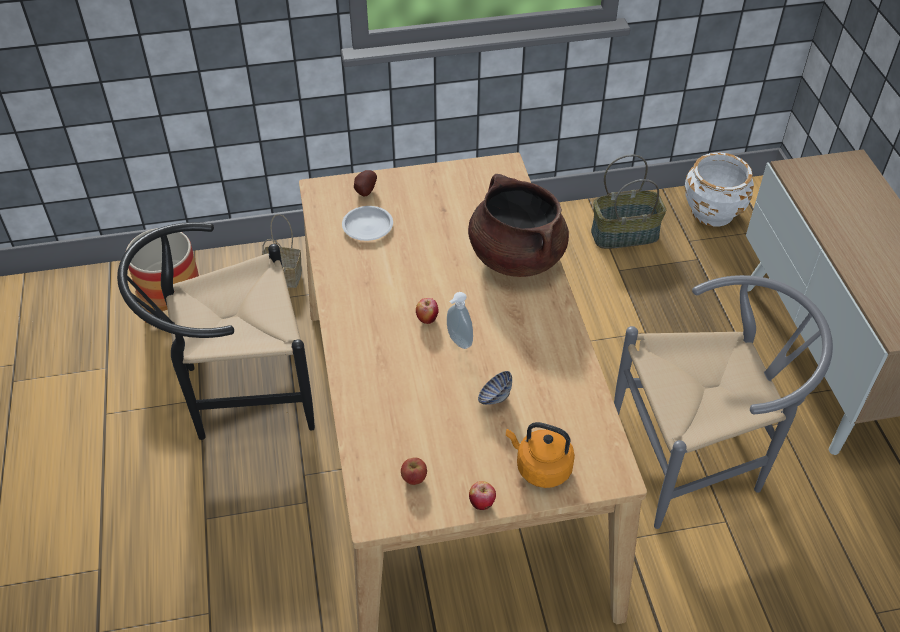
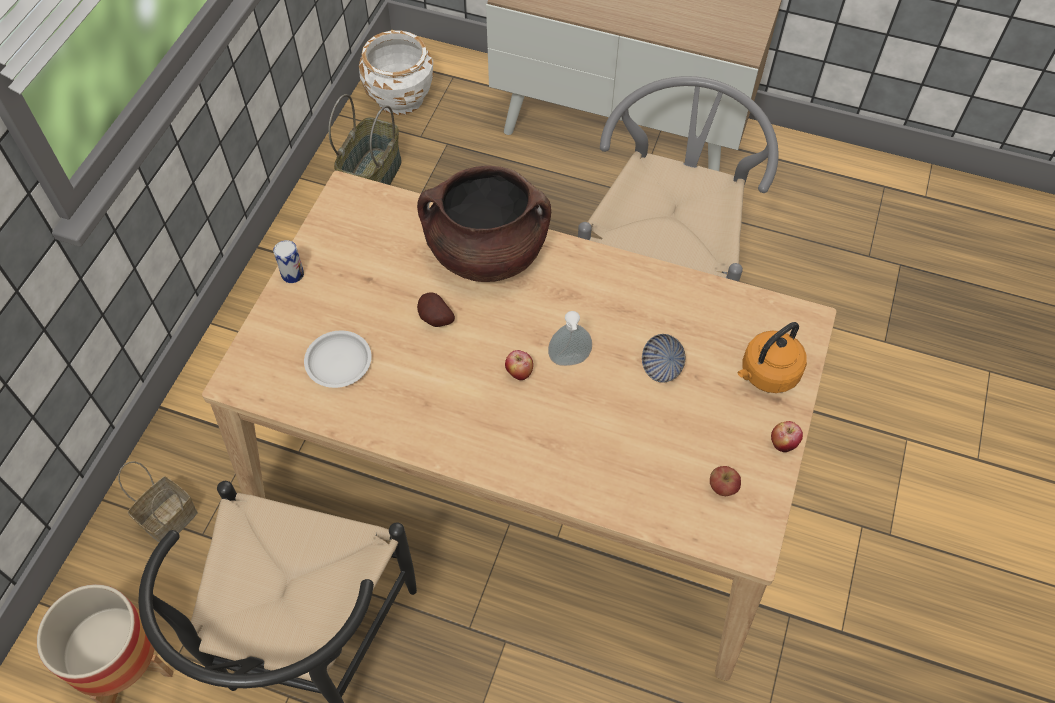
camera: 60 degrees left, 10 degrees up
(364, 191) = (278, 338): potato -> potato (434, 319)
(418, 174) = (292, 274): none -> can

